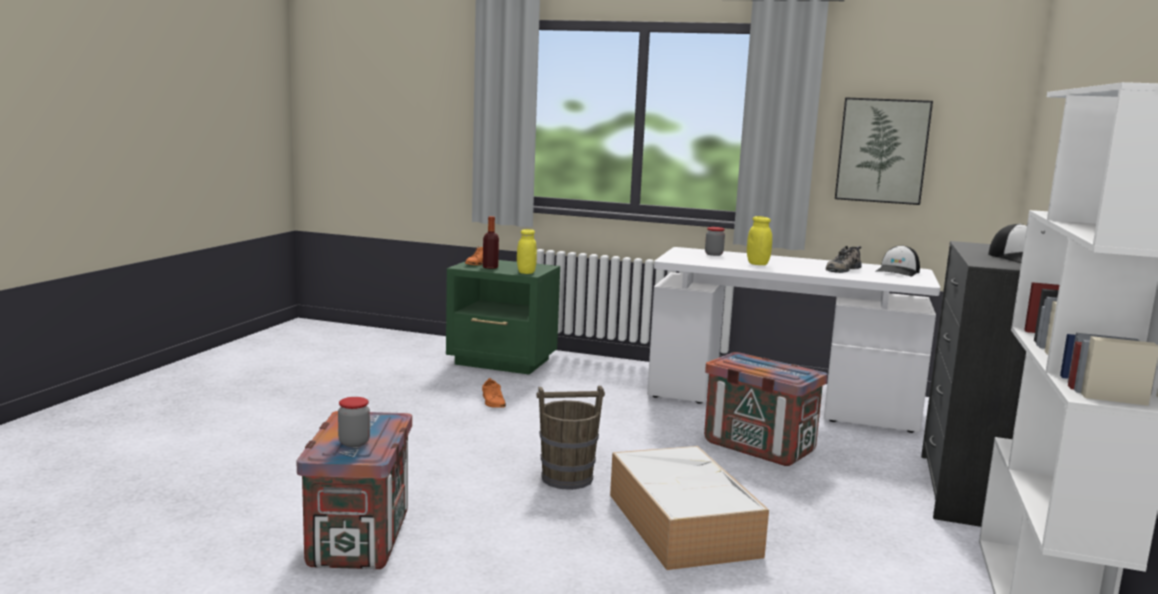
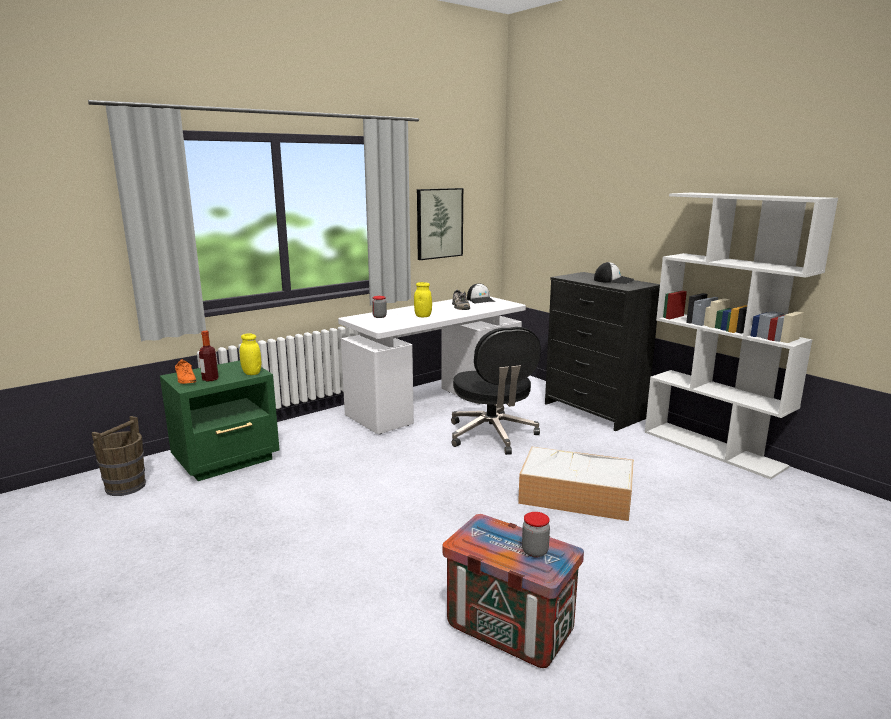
camera: 55 degrees left, 5 degrees up
(493, 402) = (308, 491): orange shoe -> none
(567, 478) = (480, 509): brown bucket -> brown bucket (126, 486)
(757, 447) = (492, 435): crate -> black office chair

